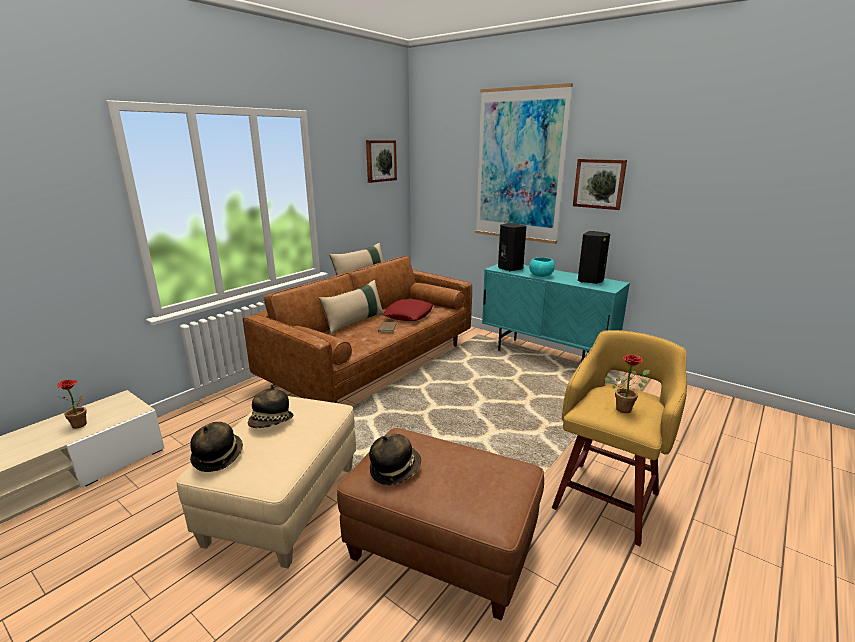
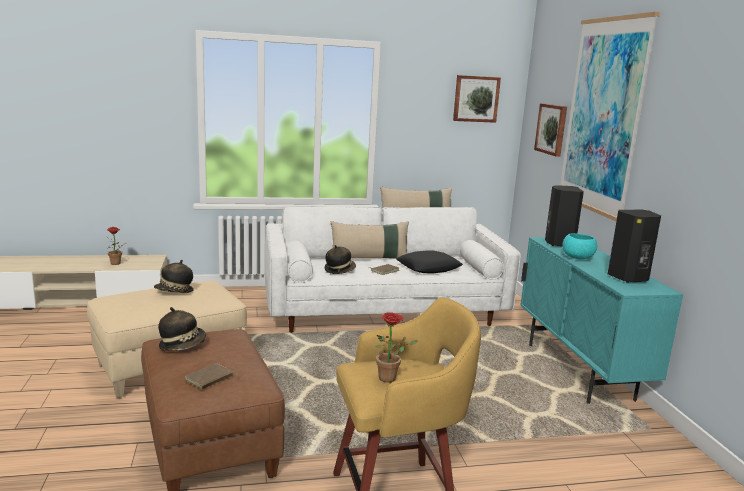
camera: 40 degrees right, 5 degrees down
(218, 457) = (118, 296): hat -> hat (339, 270)
(372, 363) = (383, 310): brown sofa -> white sofa
(408, 315) = (429, 268): red pillow -> black pillow
(483, 486) = (210, 379): none -> brown book
(599, 183) = (670, 147): picture -> picture (552, 129)

